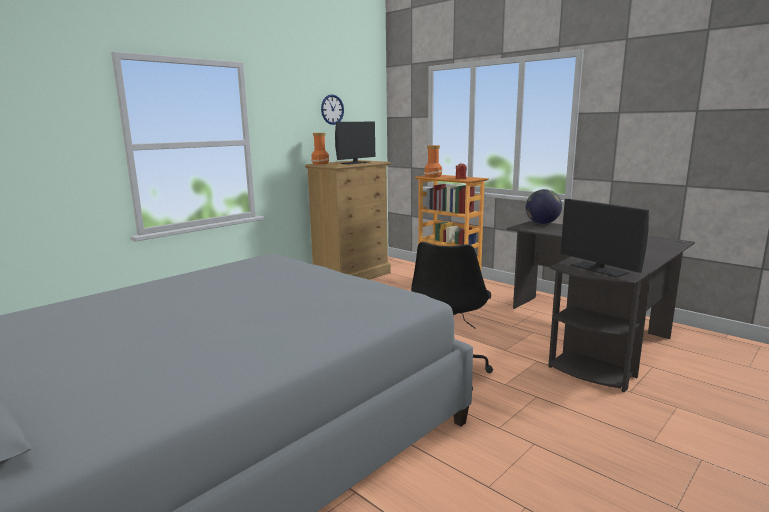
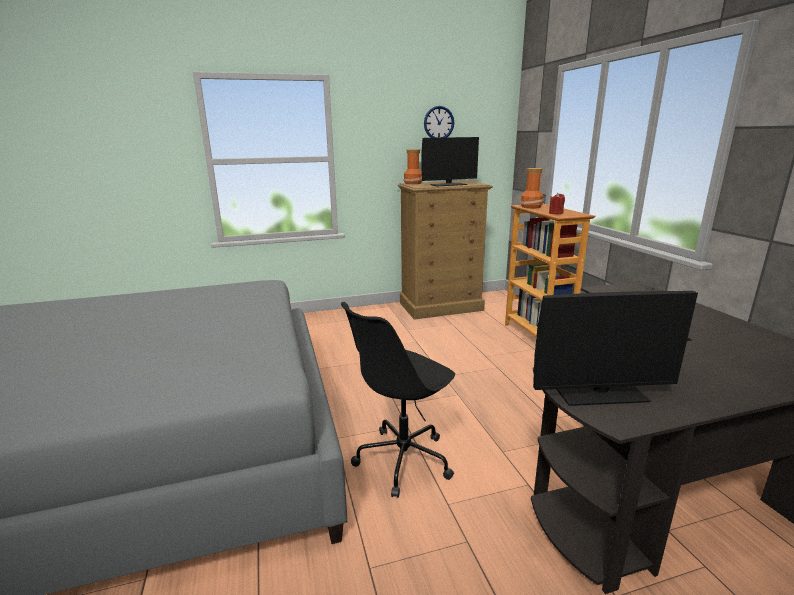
camera: 30 degrees right, 5 degrees up
(542, 223) = (643, 289): globe -> none
(599, 269) = (600, 393): monitor -> monitor turned 90 degrees counterclockwise

